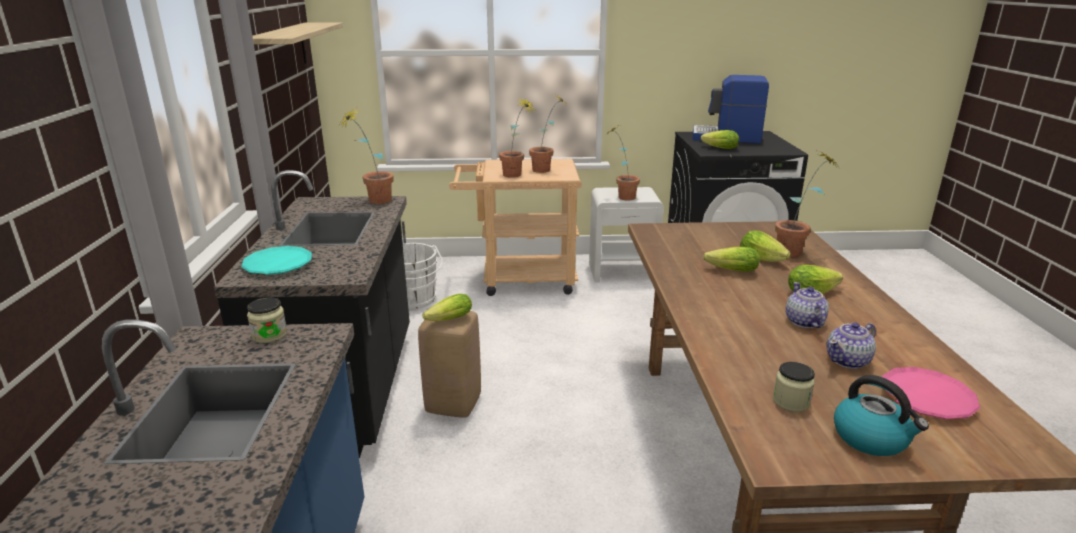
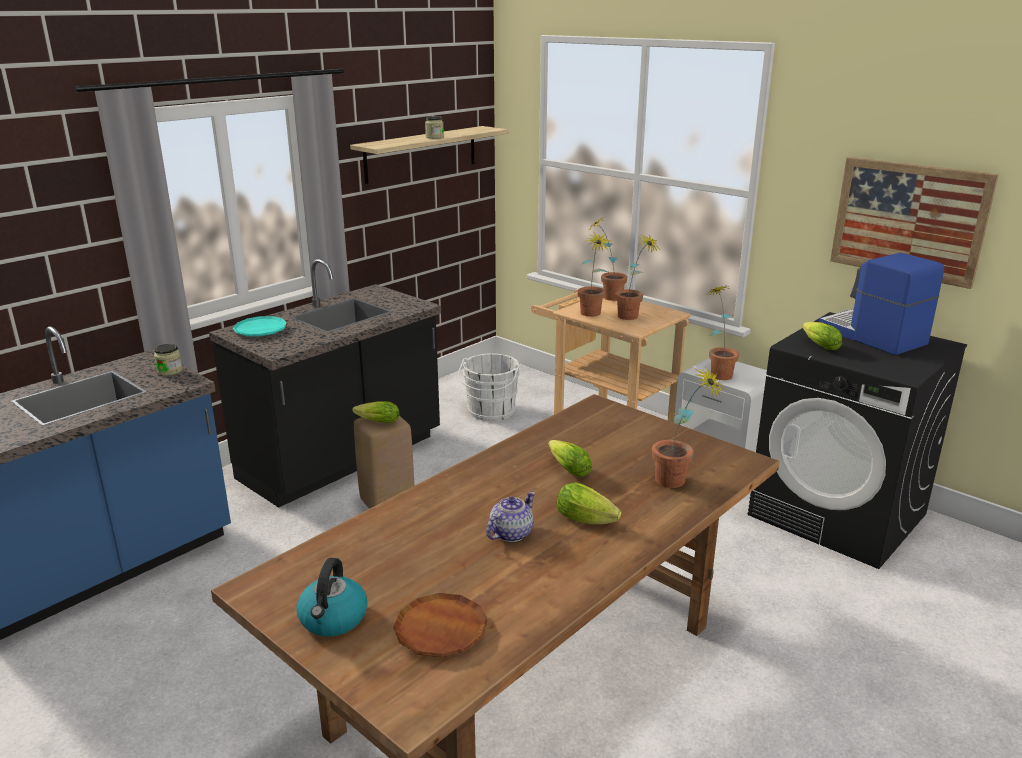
camera: 45 degrees right, 0 degrees up
(373, 201) = (409, 303): potted plant -> potted plant (606, 297)
(723, 52) = (908, 220): none -> picture
(763, 260) = (624, 475): lettuce -> none
(791, 401) = (349, 569): jar -> jar (434, 137)
(848, 361) = (461, 575): teapot -> none
(927, 398) = (440, 630): pink plate -> brown plate

